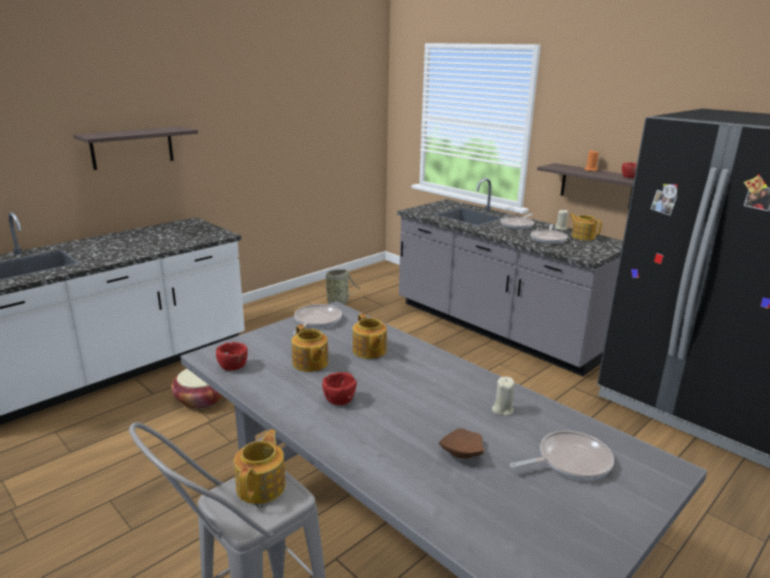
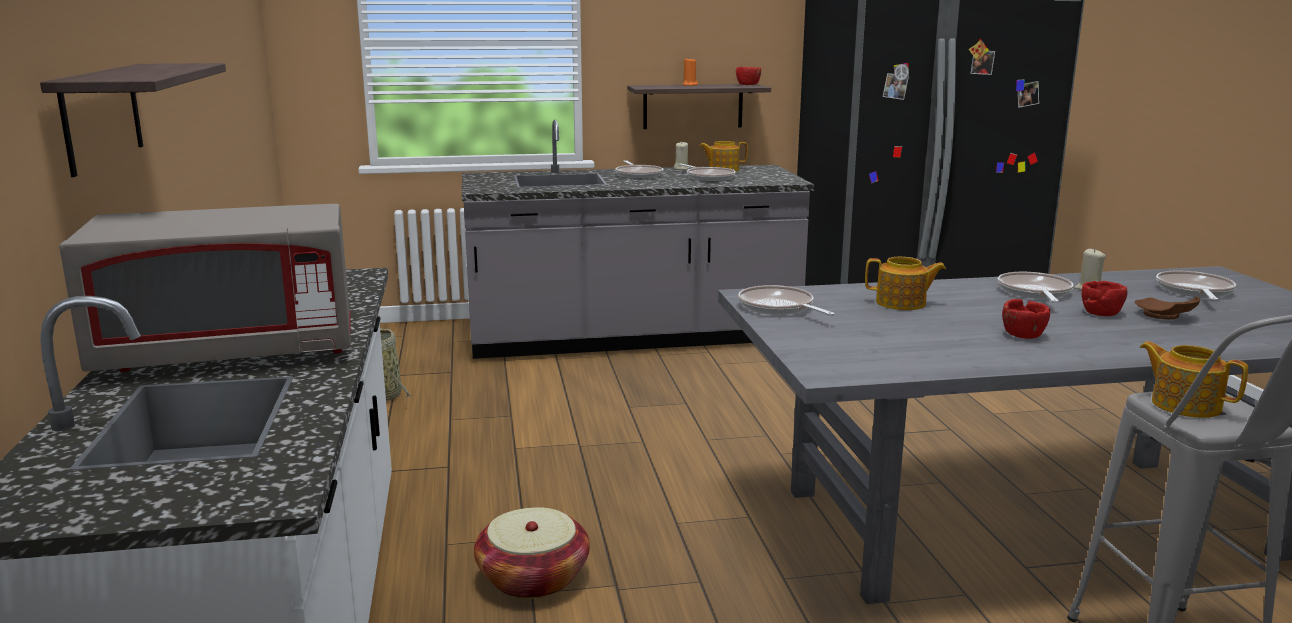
camera: 55 degrees left, 5 degrees down
(102, 248) = (231, 353): none -> grey microwave
(233, 367) = (881, 365): red bowl -> red bowl (1101, 313)
(310, 363) = (910, 331): teapot -> none
(458, 390) = (1034, 293): none -> frying pan

